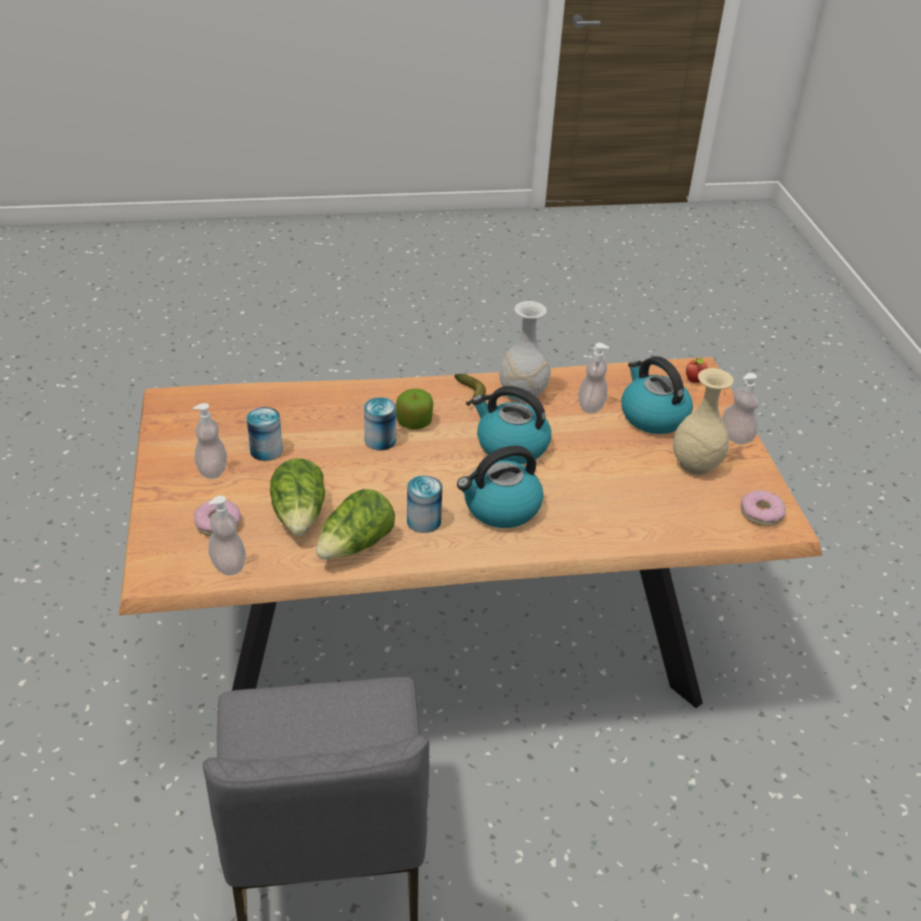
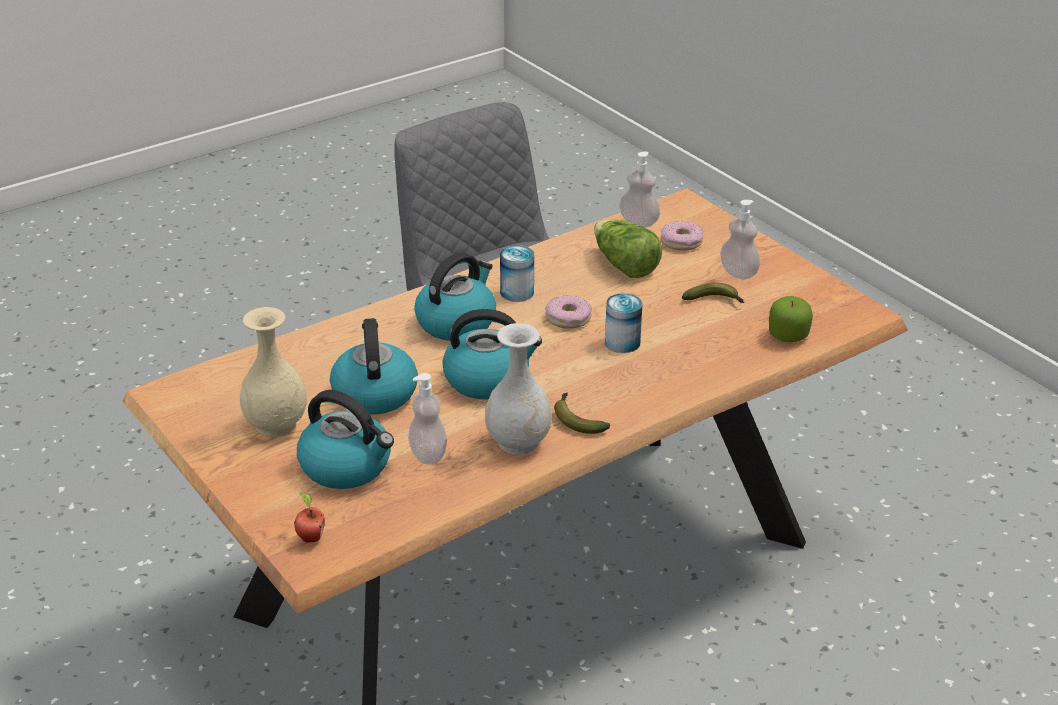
camera: 155 degrees right, 5 degrees down
(266, 450) = (715, 301): can -> banana
(356, 545) = (556, 260): lettuce -> none
(414, 422) = (607, 370): apple -> apple (788, 335)
(607, 465) = (374, 393): none -> kettle
(736, 436) = (235, 474): soap dispenser -> none
(761, 513) = (192, 396): donut -> donut (568, 318)

